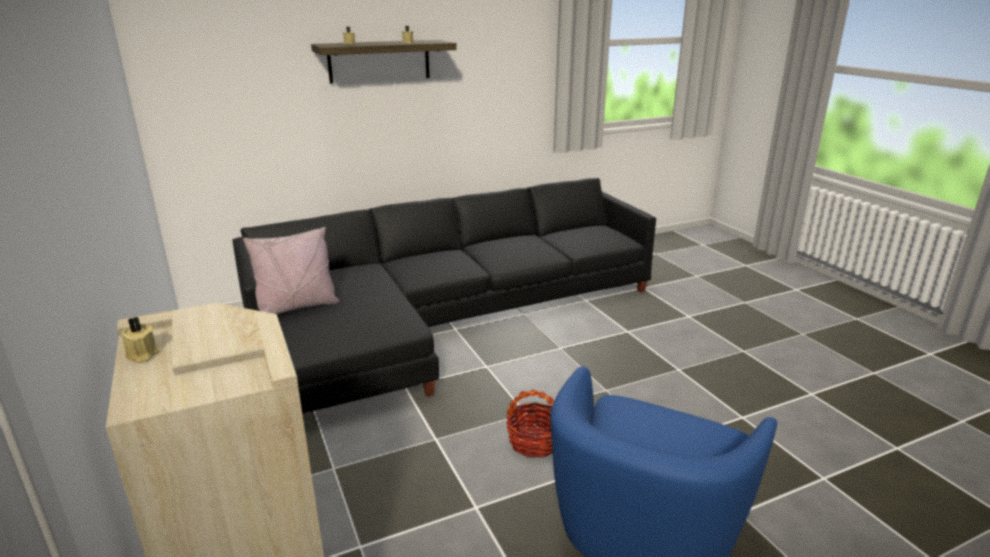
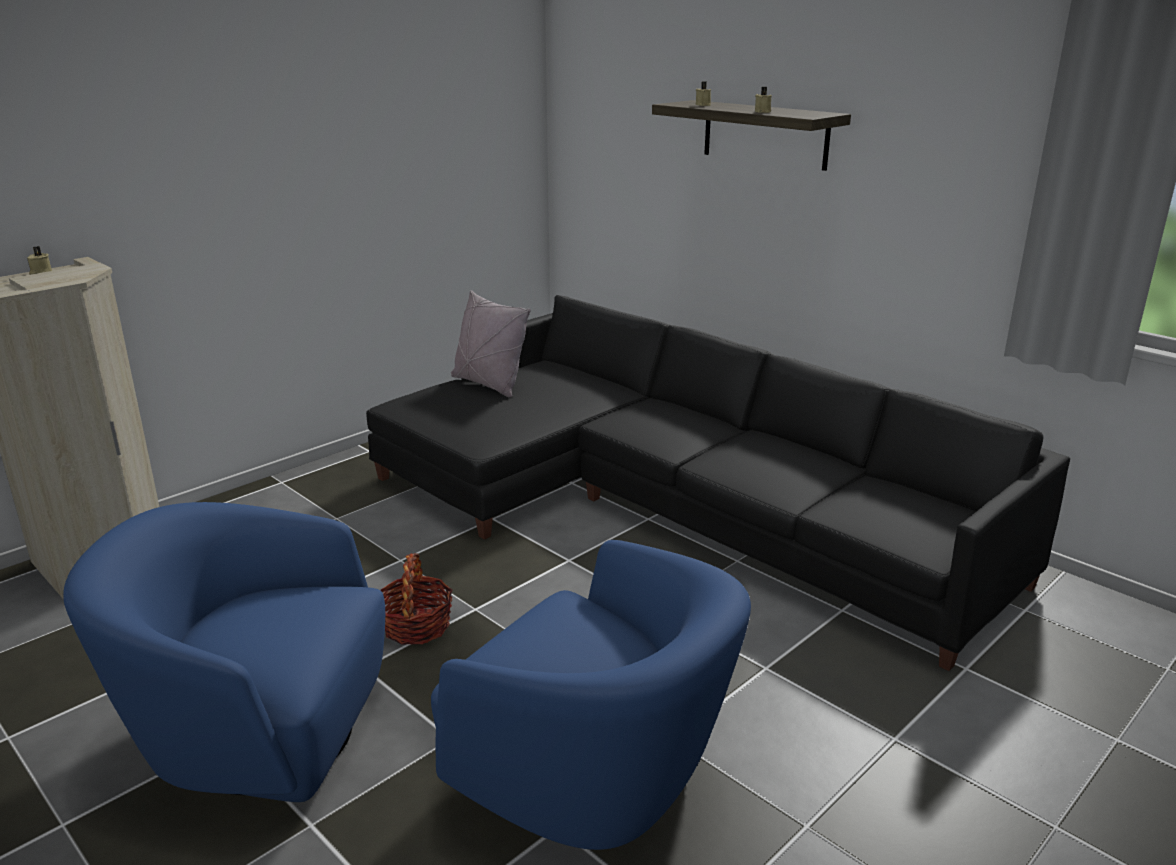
camera: 70 degrees right, 0 degrees up
(707, 399) = (594, 779): none -> blue armchair

